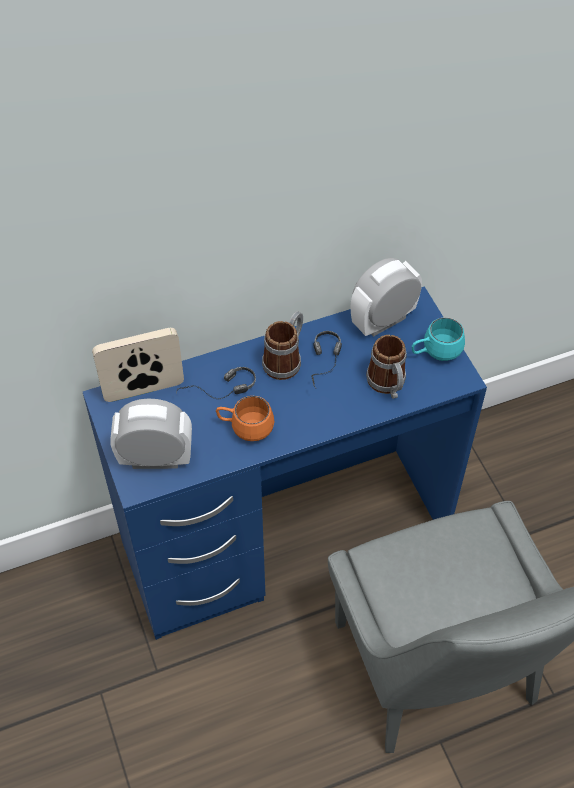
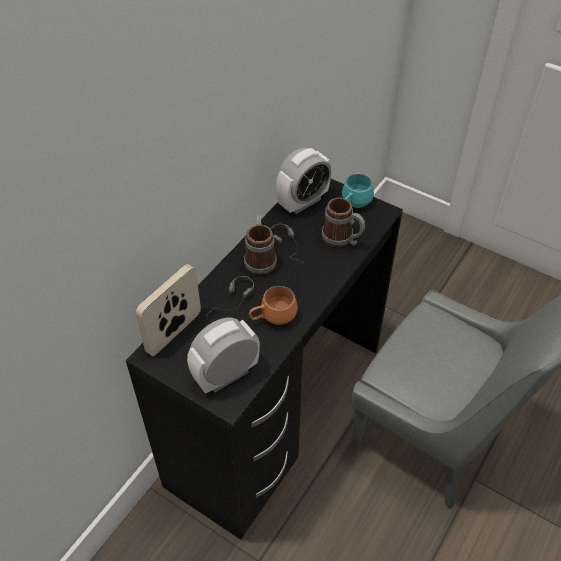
camera: 35 degrees left, 5 degrees down
(285, 538) = (276, 413): blue desk -> black desk
(383, 321) = (303, 202): alarm clock -> alarm clock turned 150 degrees counterclockwise

